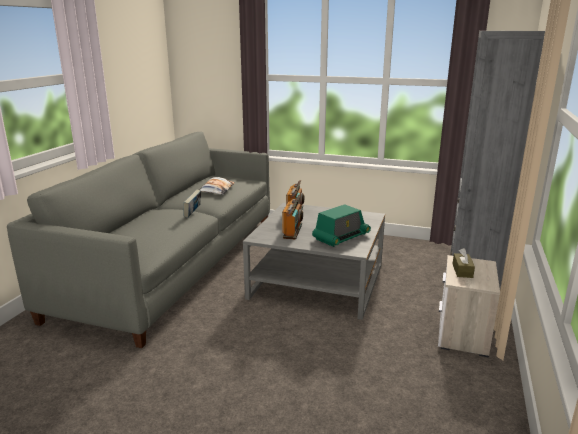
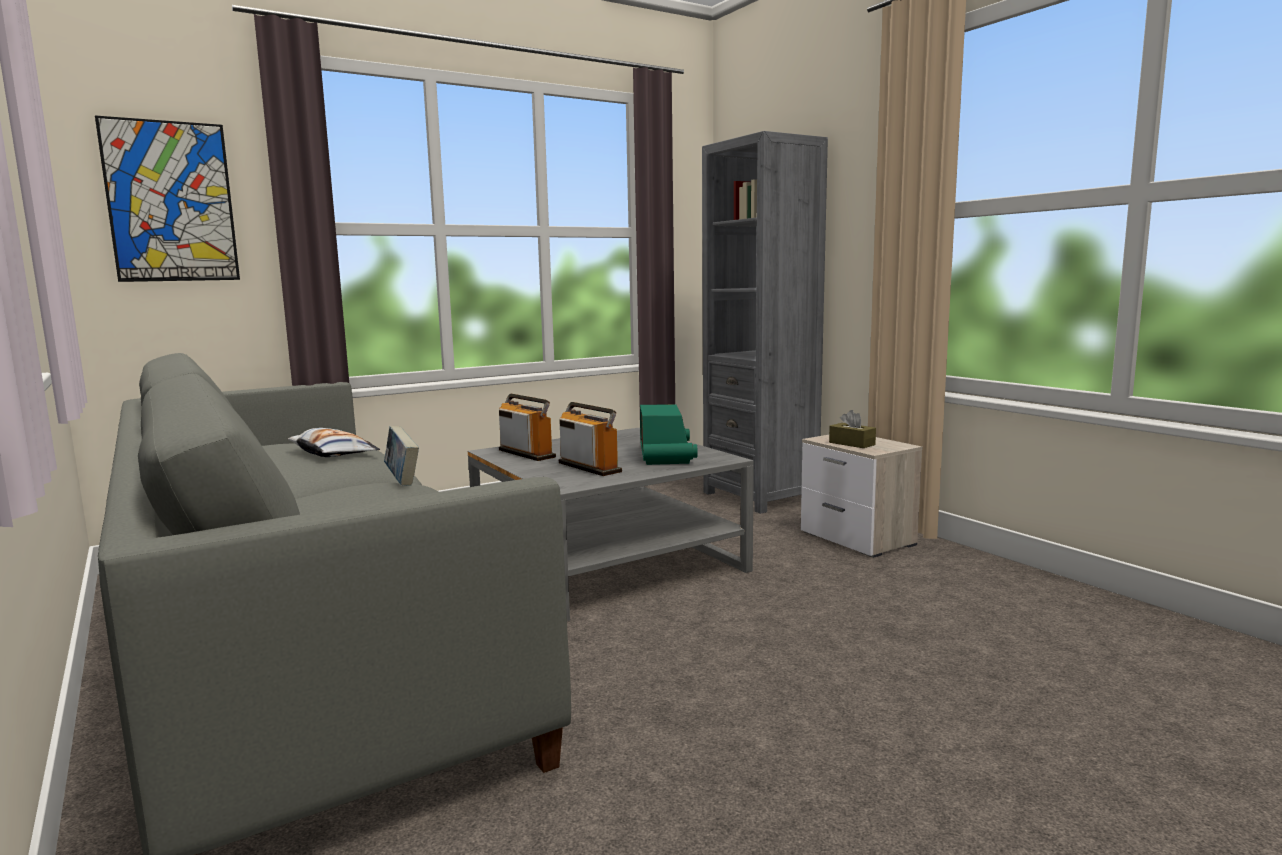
camera: 50 degrees left, 10 degrees down
(209, 65) = (171, 202): none -> picture

